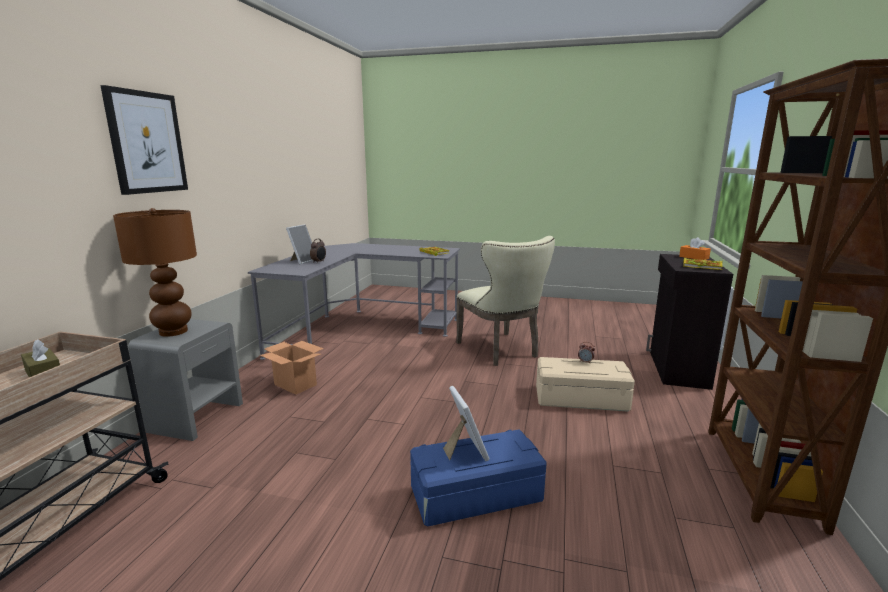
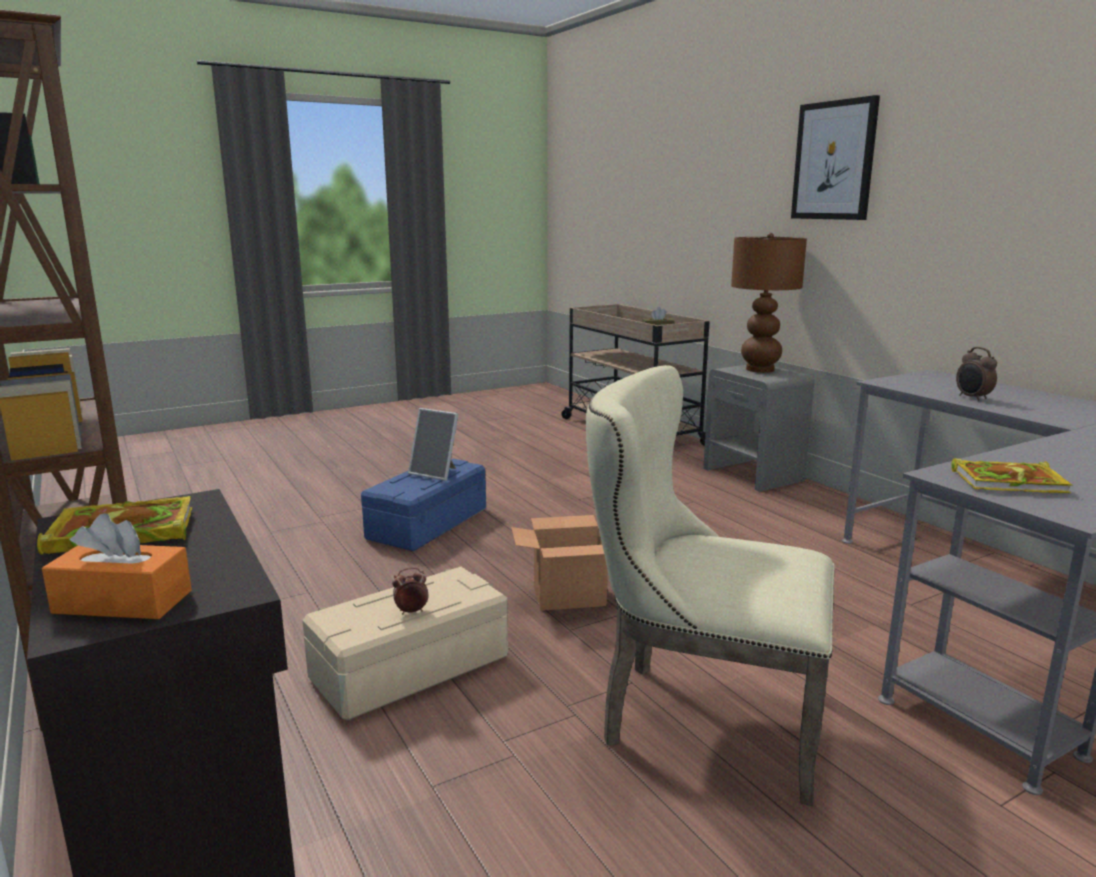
camera: 135 degrees right, 0 degrees up
(295, 384) = (780, 519): cardboard box -> cardboard box (570, 596)
(302, 261) = (997, 393): picture frame -> none

